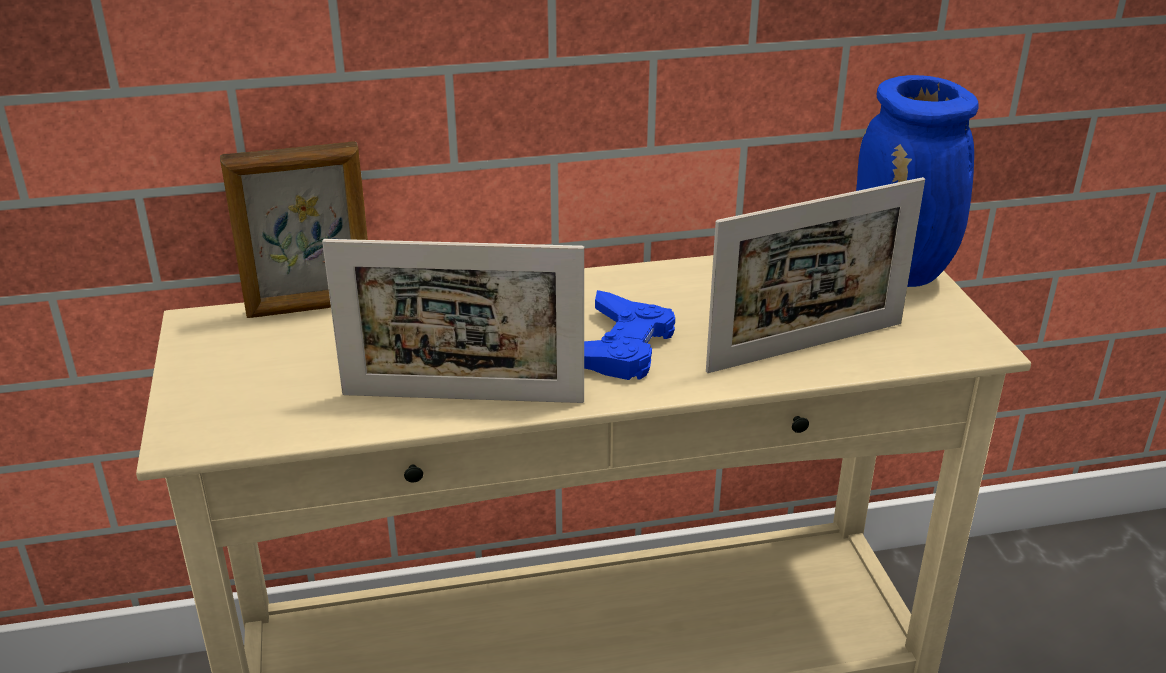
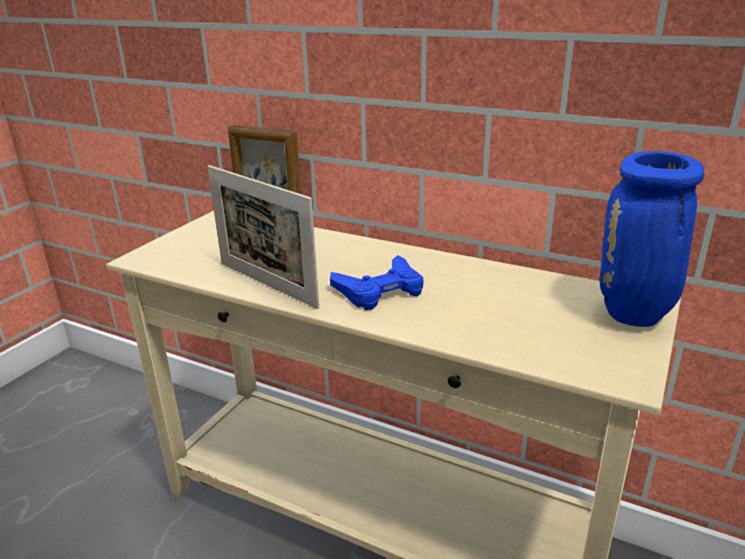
camera: 40 degrees right, 5 degrees down
(806, 347) = (493, 331): picture frame -> none

